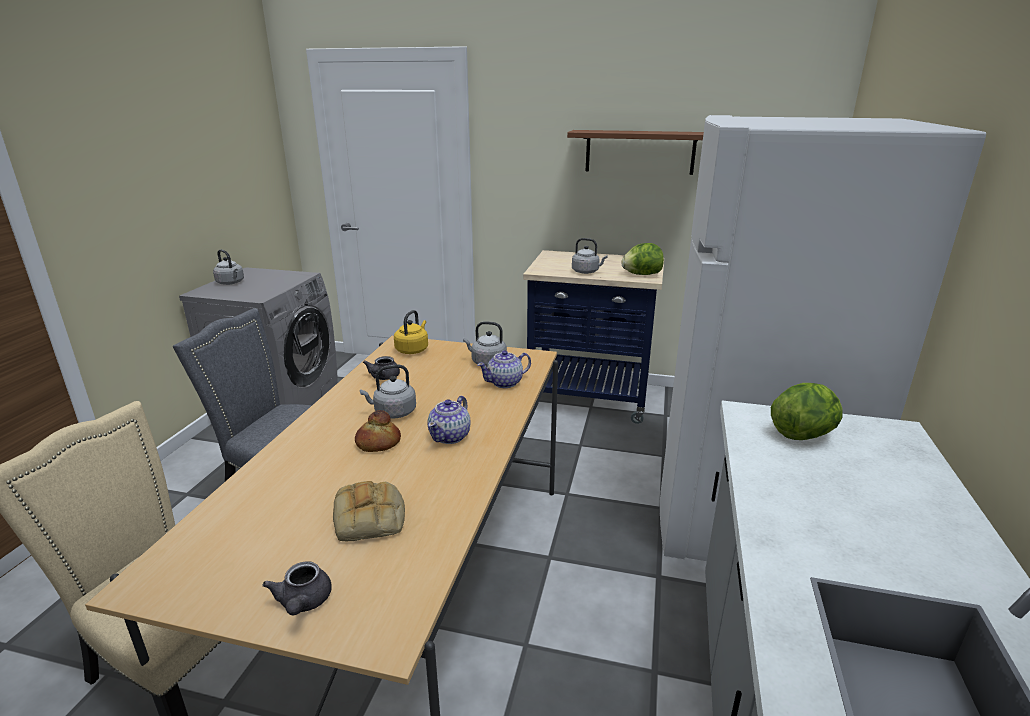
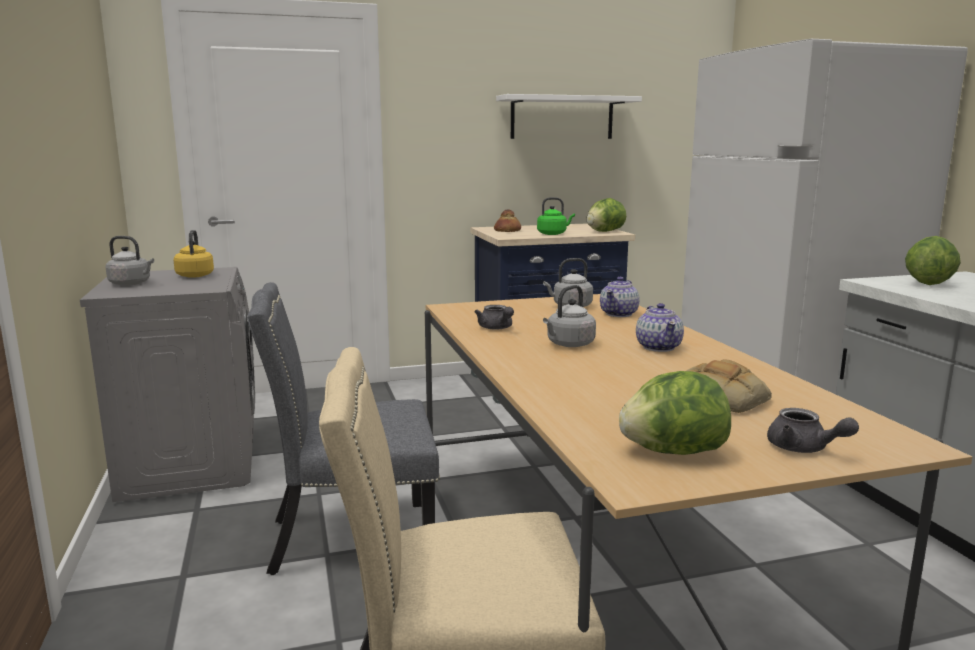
camera: 30 degrees left, 10 degrees down
(219, 564) = (673, 452): none -> lettuce
(378, 443) = (607, 362): bread -> bread (508, 231)
(413, 349) = (475, 309): yellow kettle -> yellow kettle (195, 275)
(586, 272) = (553, 234): grey kettle -> green kettle
(639, 152) = (562, 118): brown shelf -> white shelf

